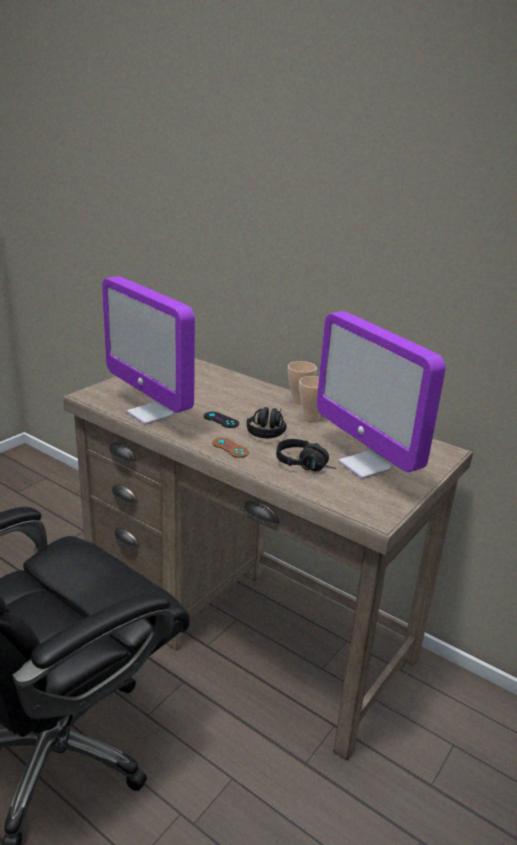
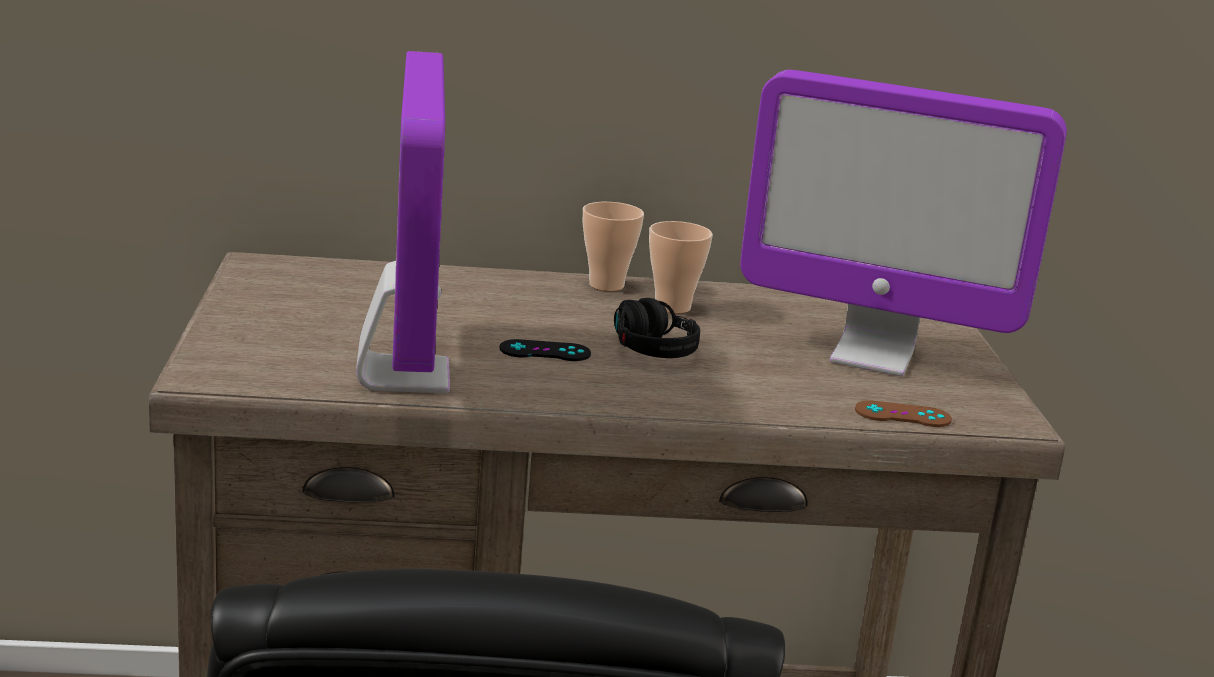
camera: 40 degrees left, 5 degrees down
(151, 413) = (403, 376): monitor -> monitor turned 105 degrees counterclockwise
(230, 448) = (645, 392): brown game controller -> brown game controller (902, 415)
(307, 465) = (801, 382): black headphones -> none

